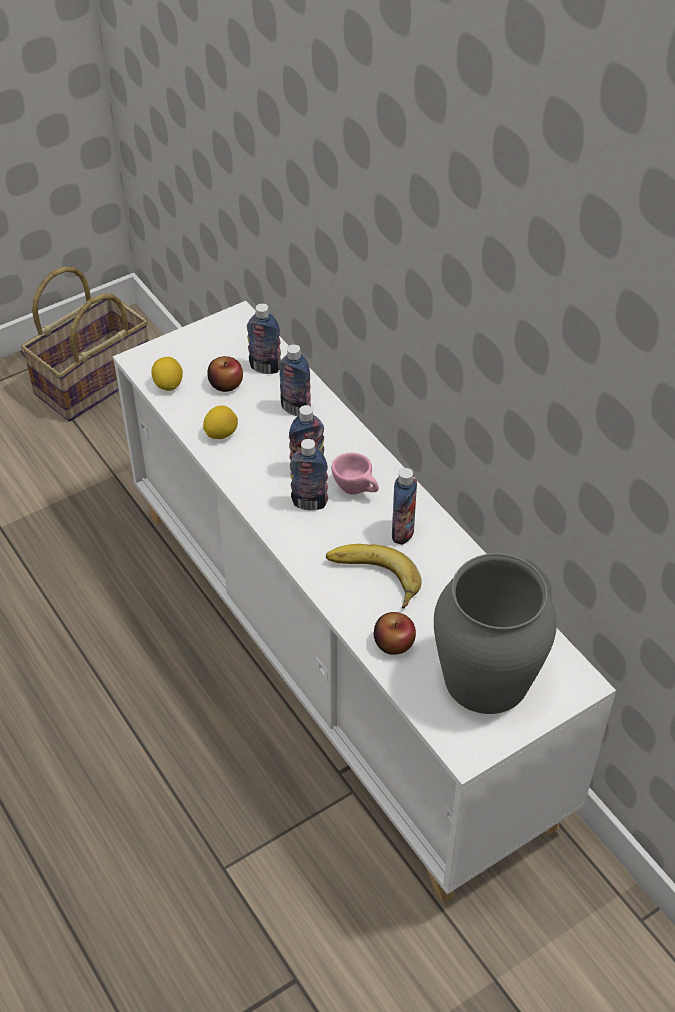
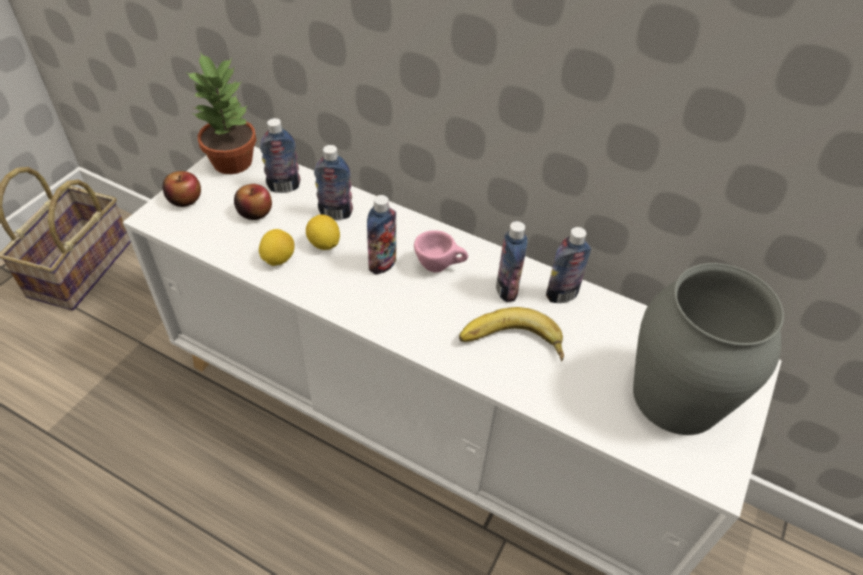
camera: 30 degrees left, 0 degrees up
(168, 385) = (197, 231): lemon -> lemon (324, 244)
(234, 327) = (233, 161): none -> potted plant
(309, 503) = (405, 294): bottle -> bottle (561, 295)
(394, 642) = (574, 398): apple -> apple (185, 199)

